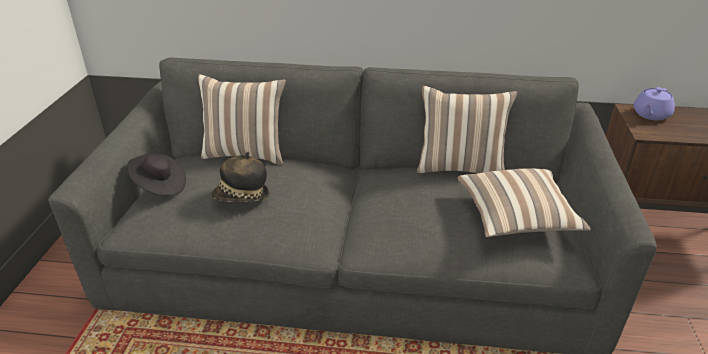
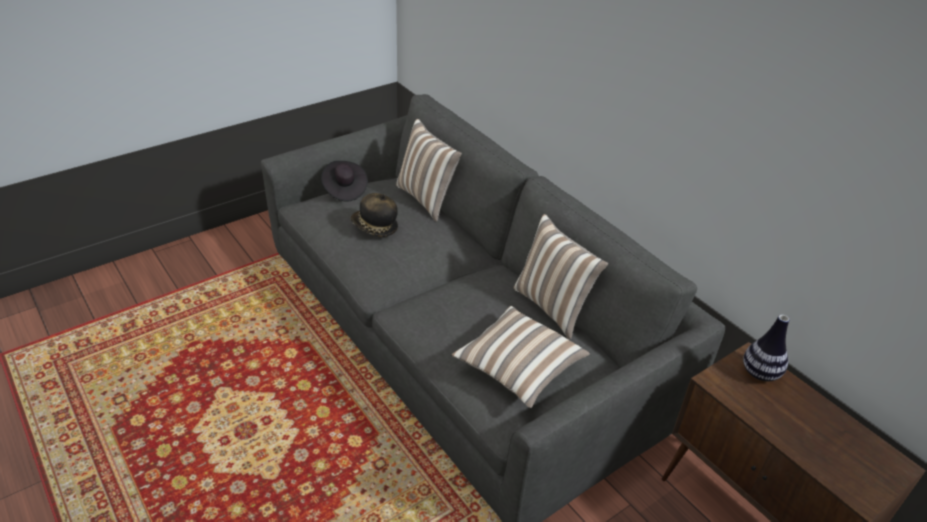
camera: 45 degrees right, 5 degrees up
(650, 115) = (760, 373): purple teapot -> vase

